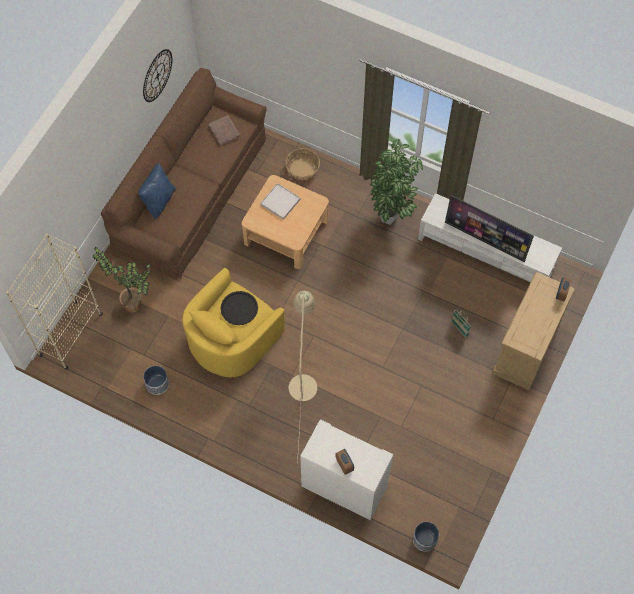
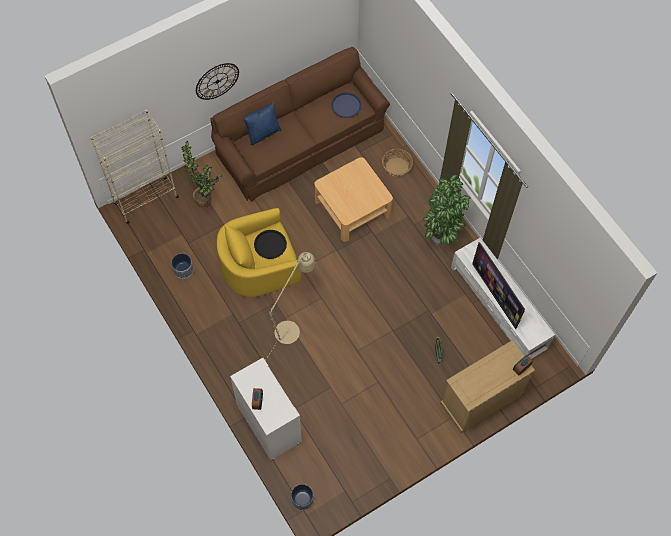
camera: 30 degrees right, 0 degrees up
(157, 75) = (306, 34): wall clock -> wall clock (217, 81)
(224, 131) = (346, 105): brown book -> blue tray
(280, 202) = (354, 181): white tray -> none

